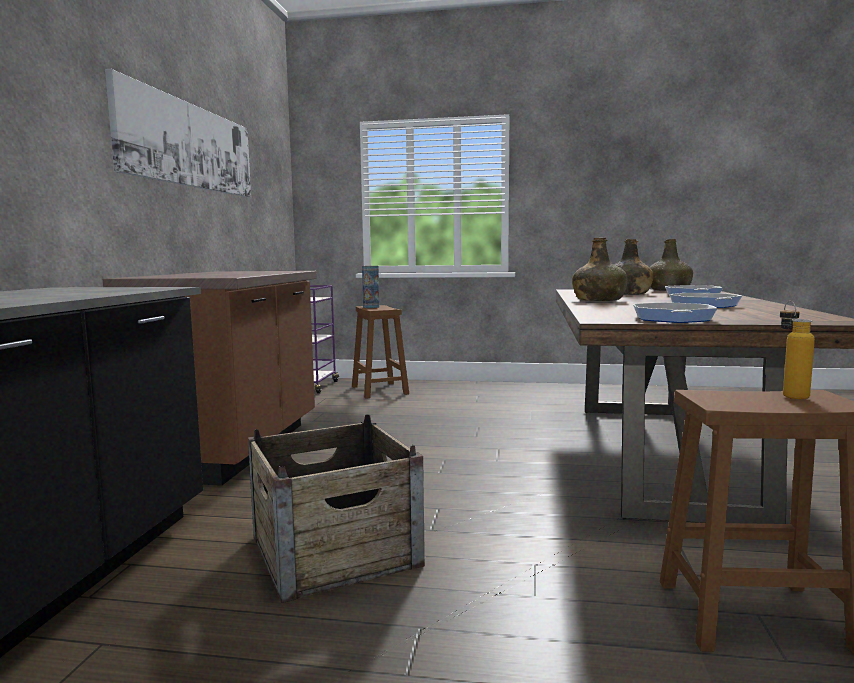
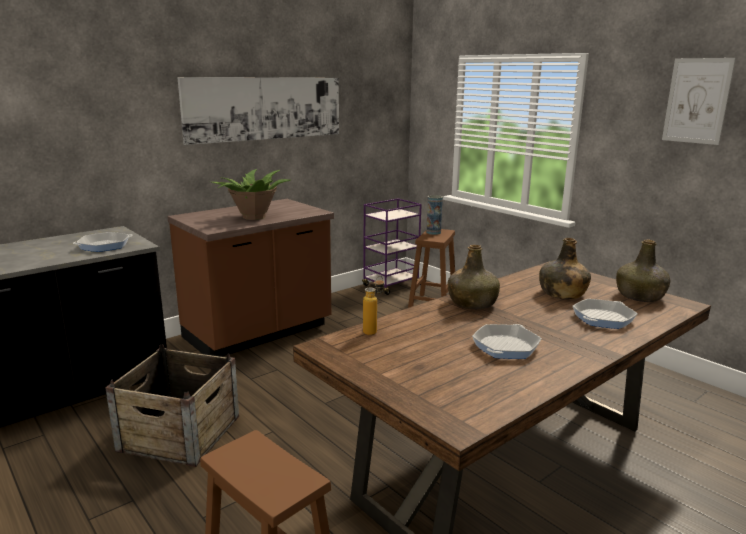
camera: 40 degrees right, 10 degrees up
(238, 273) = (253, 217): none -> potted plant
(614, 150) = (697, 101): none -> picture
(672, 319) = (368, 363): frying pan -> frying pan (104, 246)
(790, 394) = (291, 472): bottle -> bottle (373, 331)

